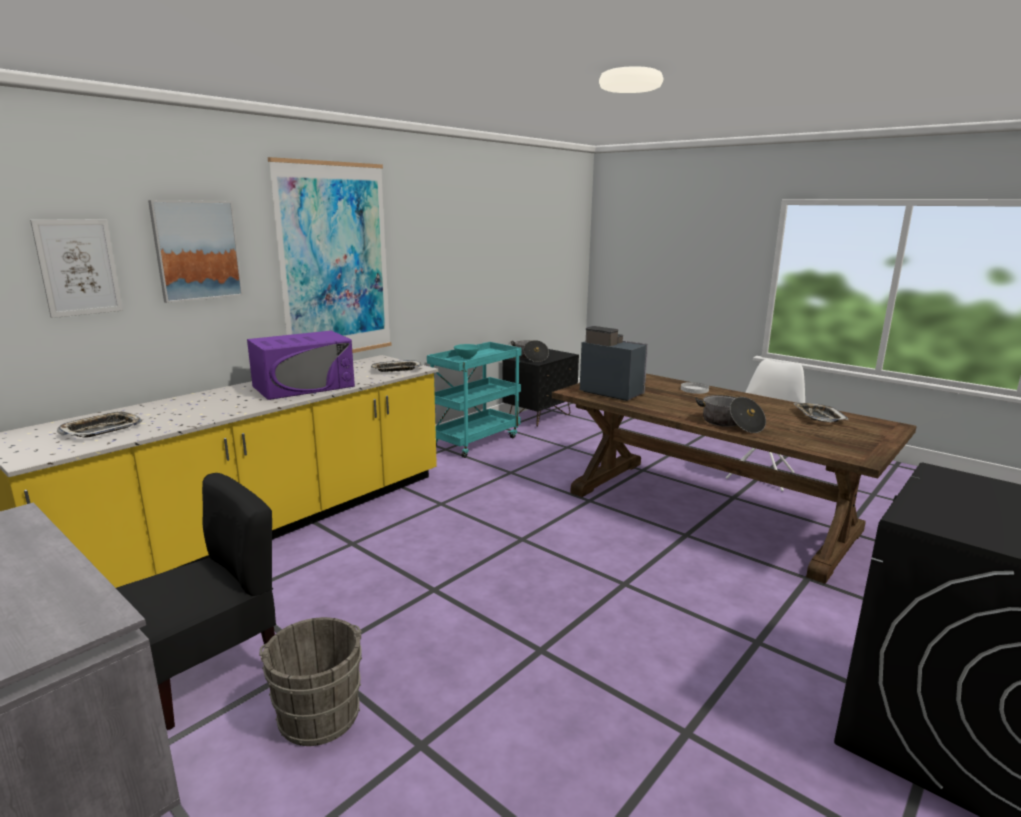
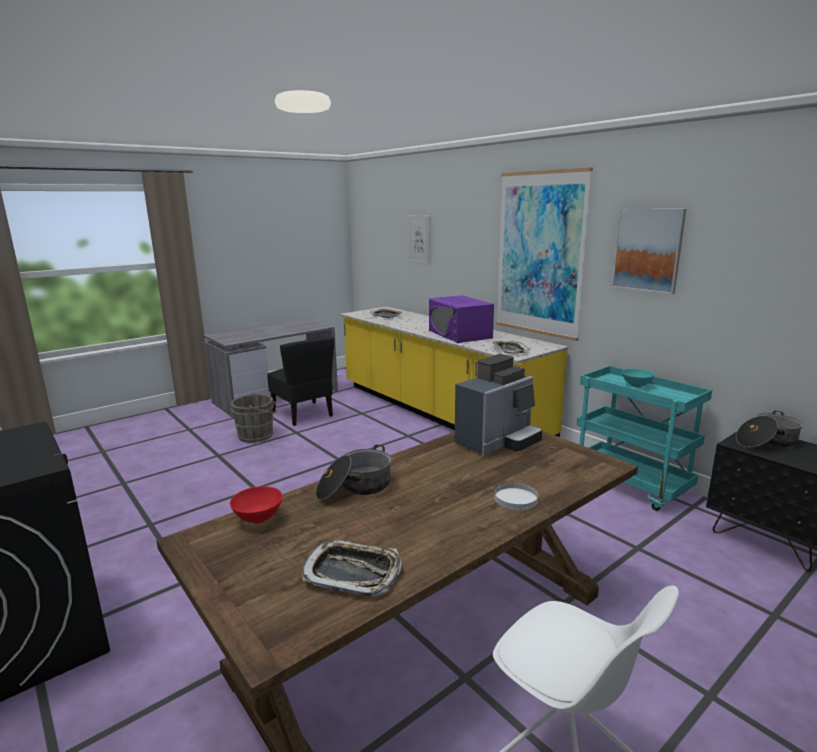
camera: 100 degrees right, 0 degrees up
(197, 250) = (461, 236): picture -> picture (648, 250)
(809, 444) = (258, 520): none -> red bowl

